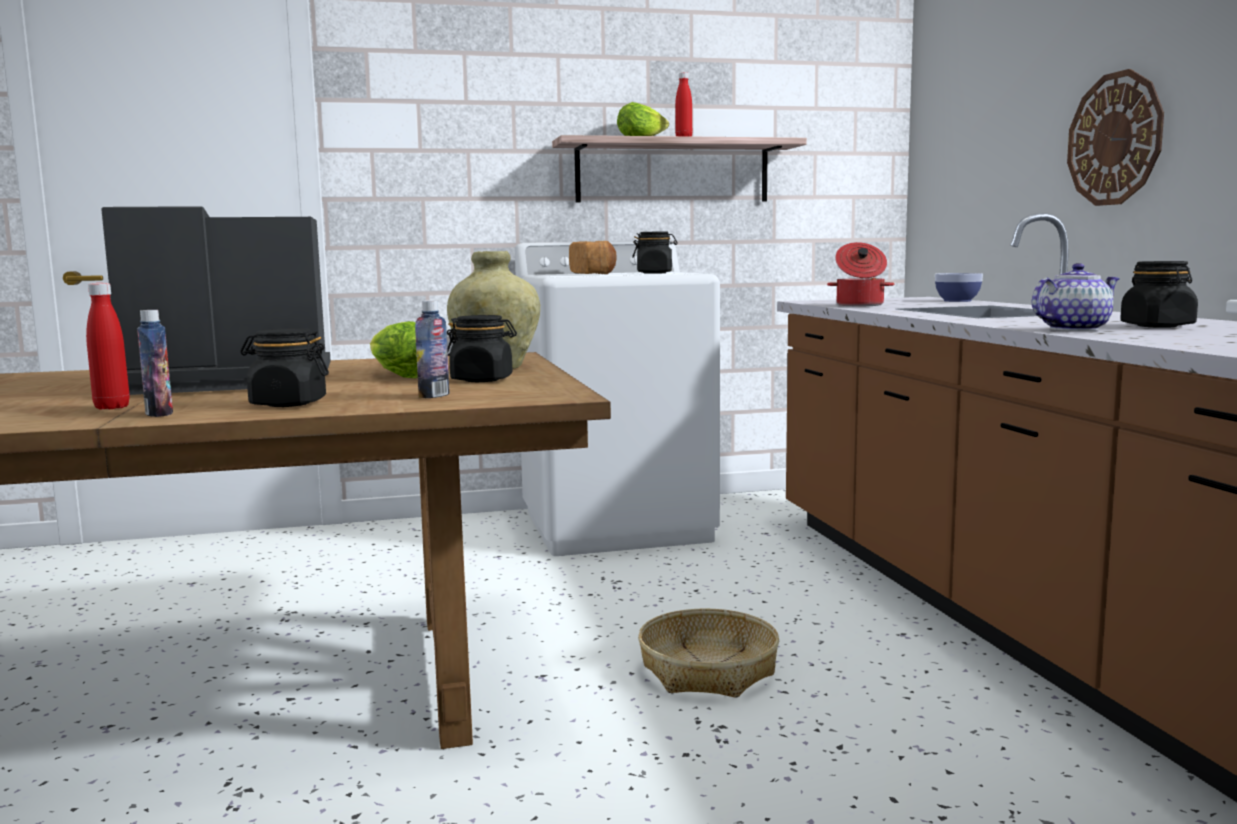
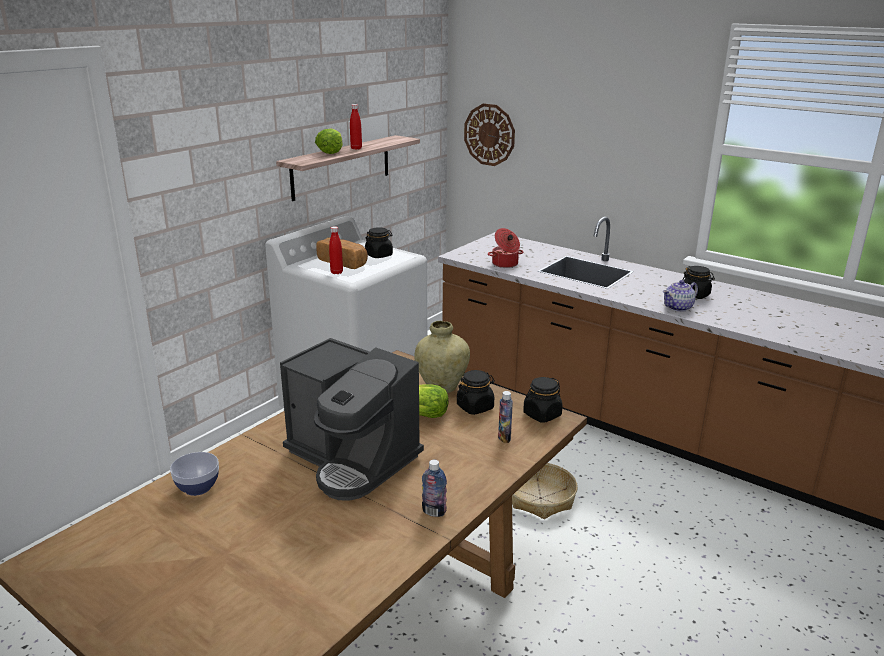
camera: 40 degrees left, 15 degrees up
(112, 407) = (384, 515): red bottle -> red bottle (336, 272)
(227, 384) = (352, 459): coffee machine -> coffee machine turned 90 degrees counterclockwise
(288, 404) = (463, 474): black jar -> black jar (542, 415)
(957, 301) = (531, 245): bowl -> bowl (198, 487)
(1072, 329) = (678, 307): teapot -> teapot turned 150 degrees counterclockwise
(1115, 139) = (613, 165): wall clock -> wall clock (489, 134)

